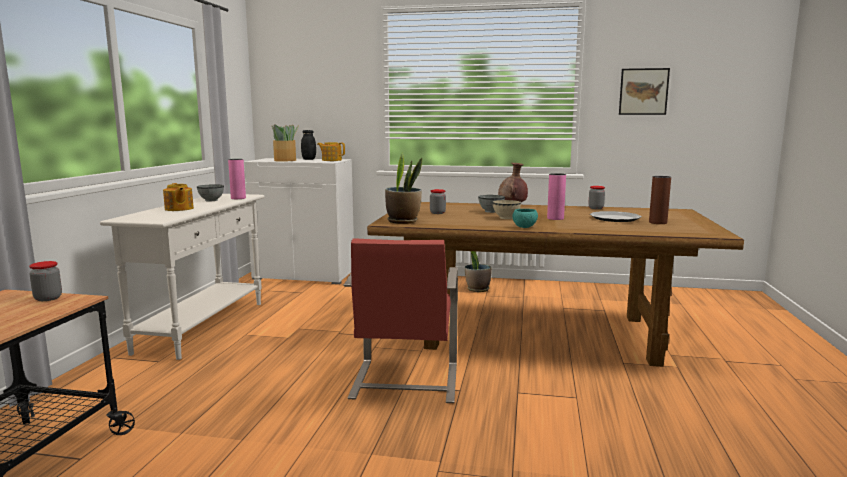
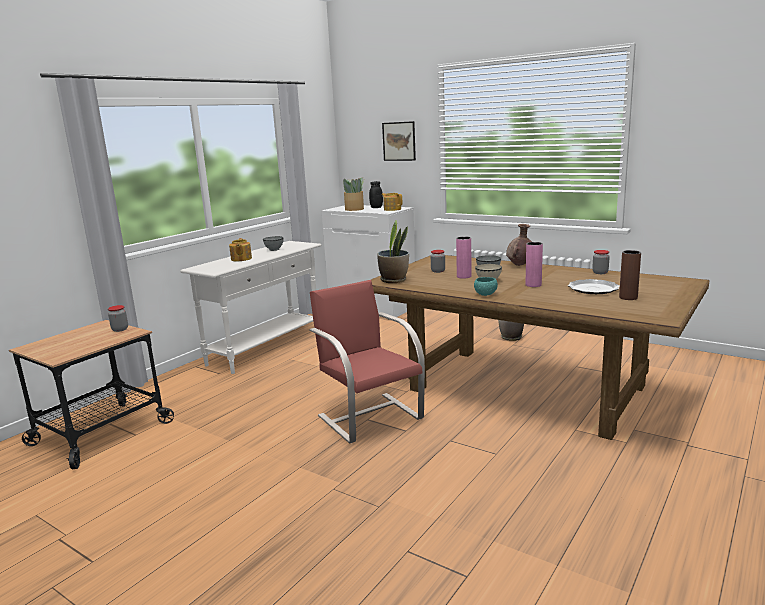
camera: 25 degrees right, 5 degrees up
(238, 198) = (296, 248): pink vase -> pink vase (464, 276)
(404, 382) = (369, 416): red chair -> red chair turned 120 degrees clockwise
(643, 91) = (699, 141): picture -> picture (399, 141)

